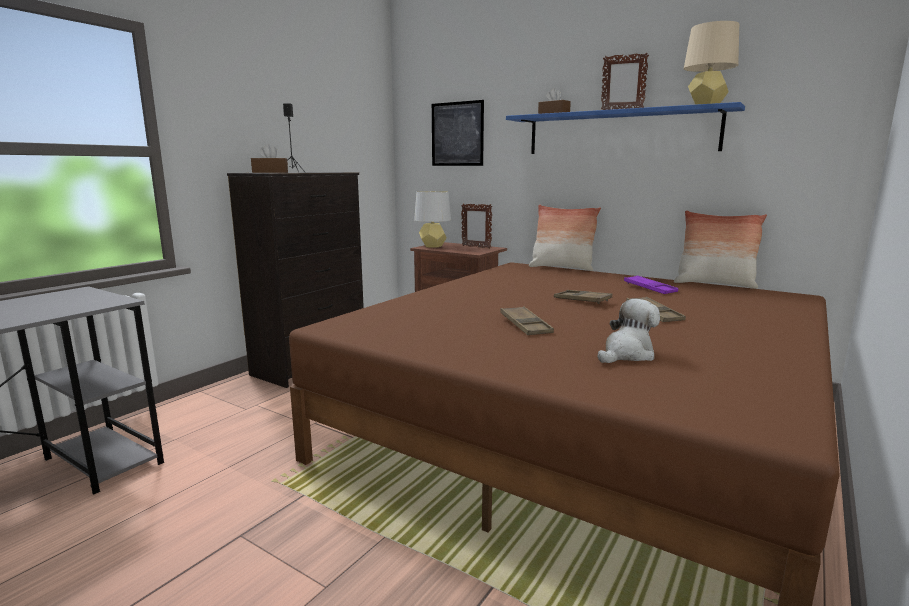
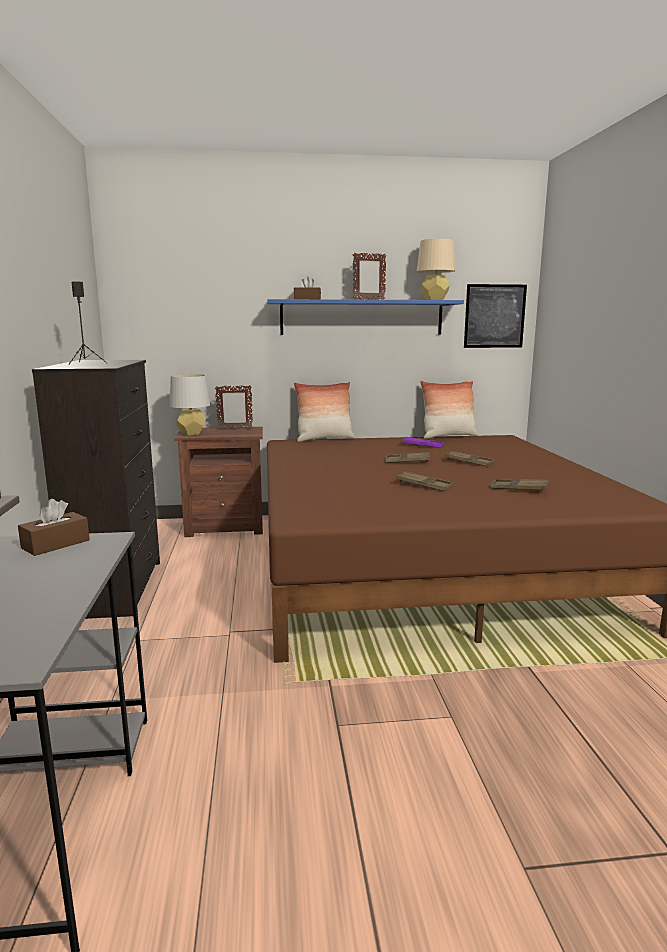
camera: 40 degrees left, 0 degrees up
(270, 172) = (91, 366): brown tissue box -> brown tissue box (56, 544)
(457, 134) = (192, 313): picture -> picture (494, 316)
(627, 354) = (518, 489): plush toy -> brown tray

